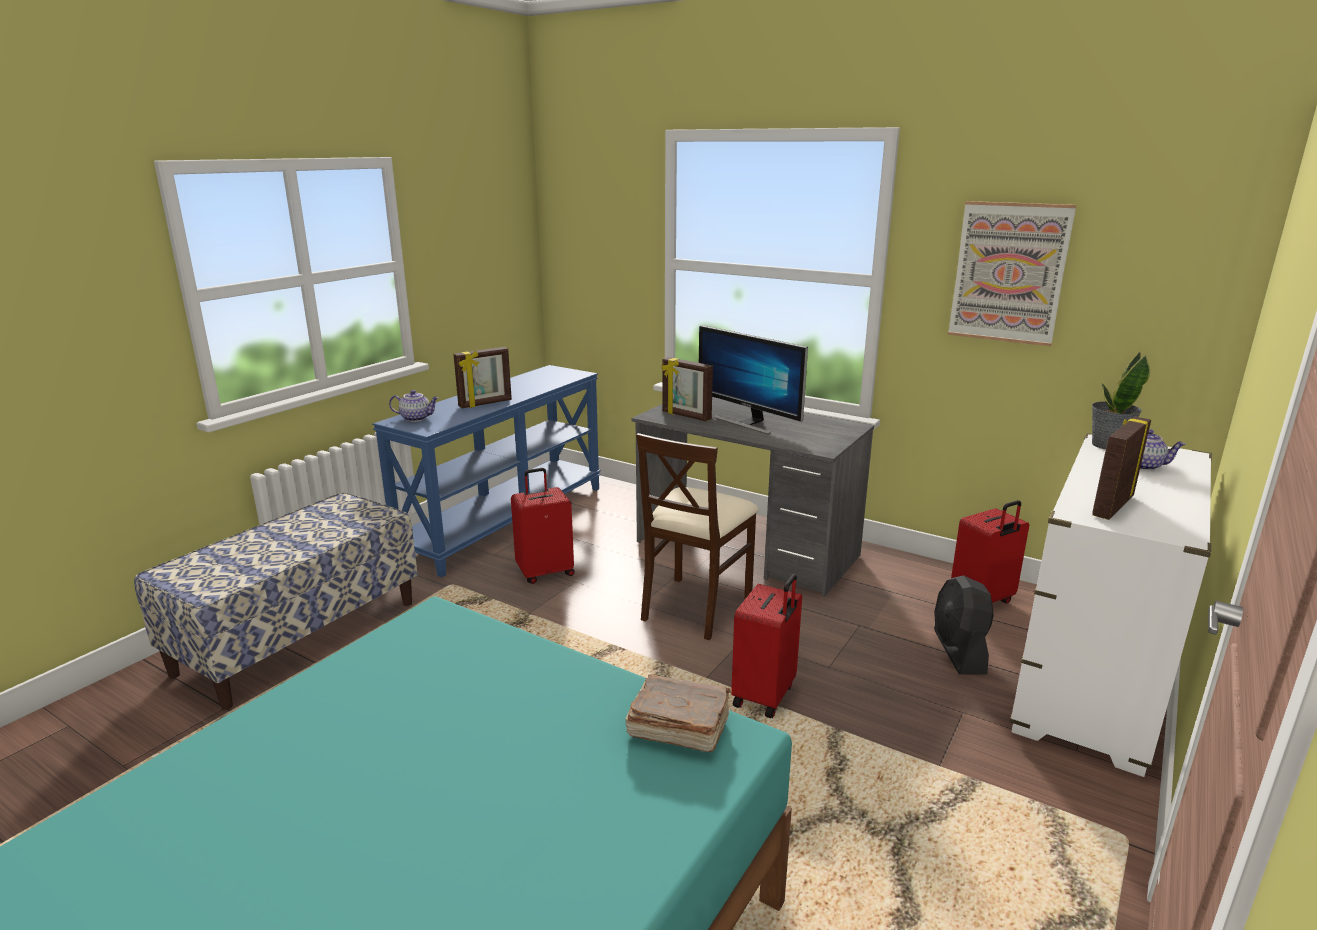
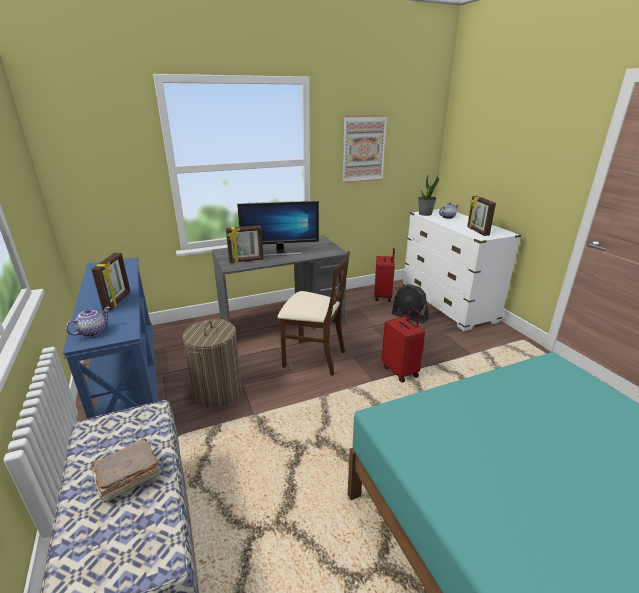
camera: 55 degrees left, 5 degrees up
(545, 572) = (217, 391): red suitcase -> laundry basket
(677, 727) = (542, 374): brown book -> brown book (127, 478)
(695, 607) = (313, 358): beige chair -> beige chair turned 45 degrees counterclockwise

